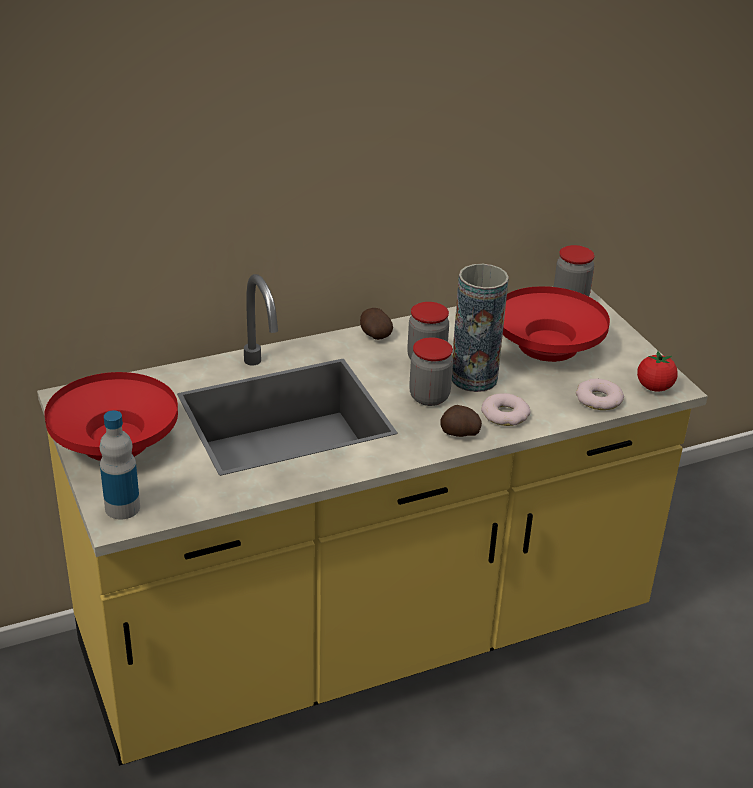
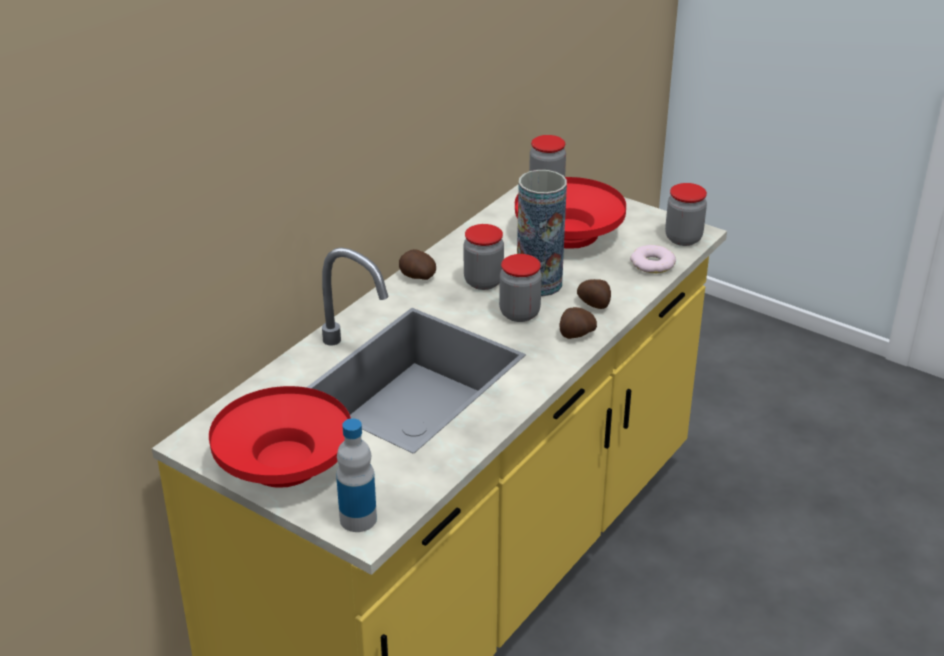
camera: 30 degrees left, 0 degrees up
(505, 414) = (594, 304): donut -> potato
(654, 387) = (683, 238): tomato -> jar

